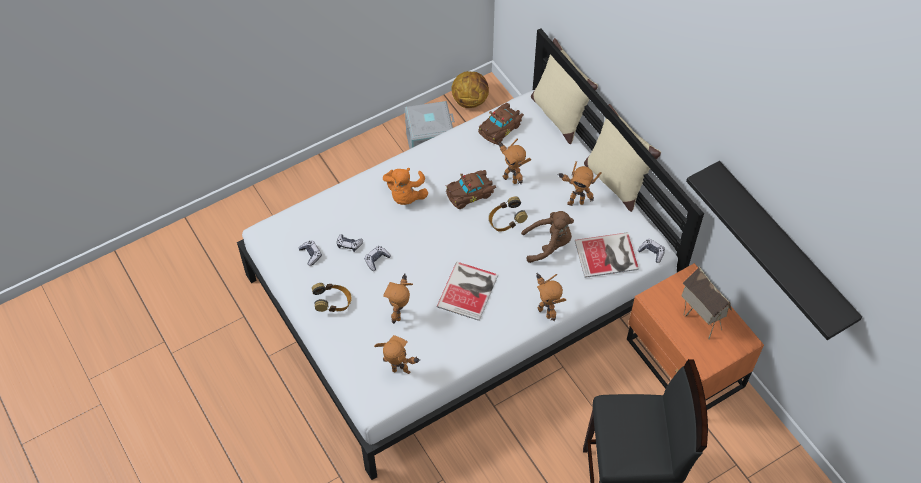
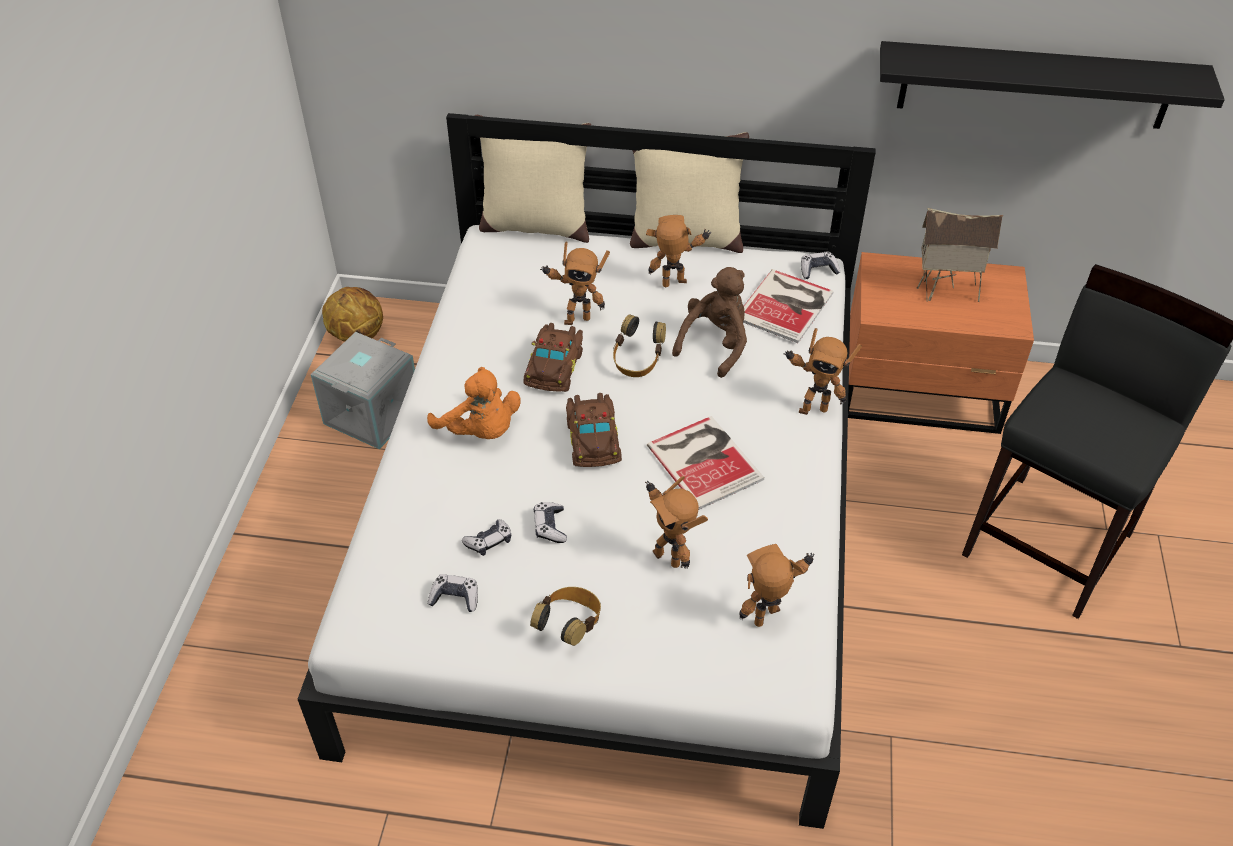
camera: 50 degrees left, 10 degrees down
(501, 128) = (491, 282): brown toy car -> brown toy car (594, 438)
(575, 201) = (676, 286): toy robot -> toy robot turned 150 degrees counterclockwise

